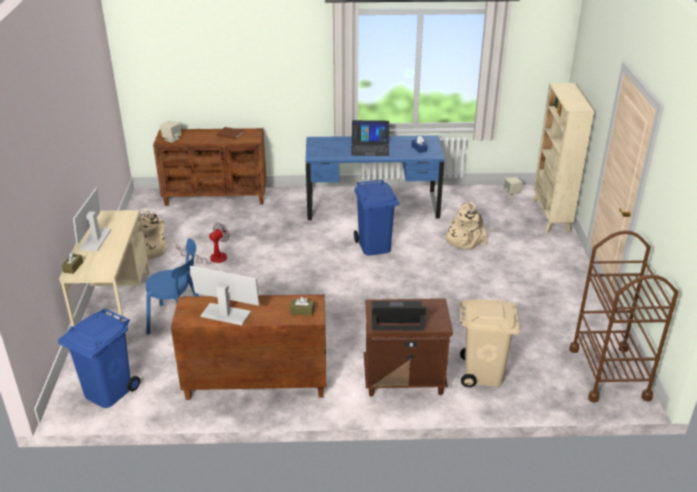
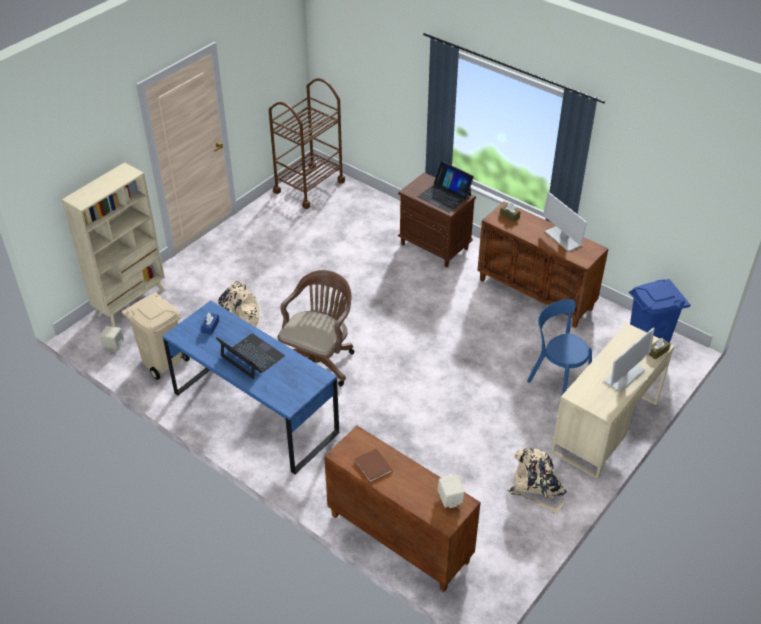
camera: 140 degrees left, 10 degrees up
(212, 258) = (477, 436): fan -> none
(374, 246) = (319, 361): blue trash can -> brown office chair
(483, 374) = (381, 224): beige trash can -> beige trash can (163, 361)

